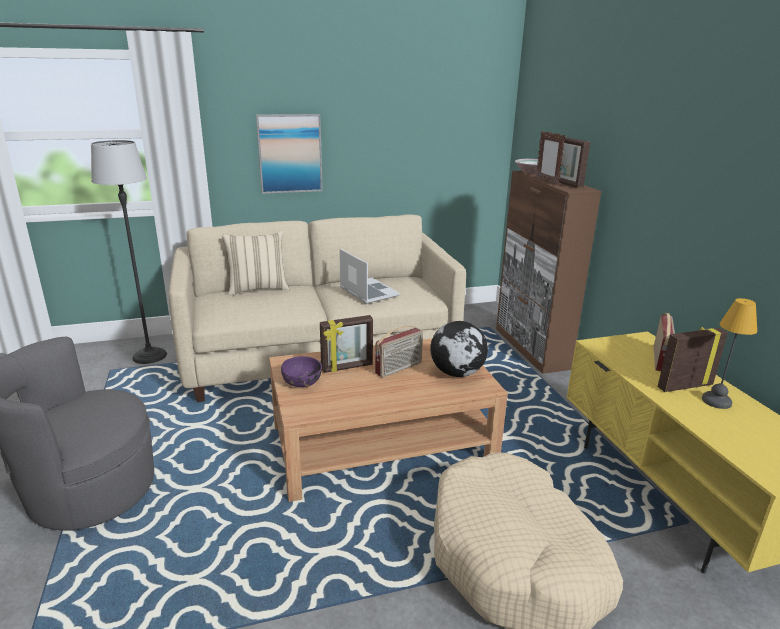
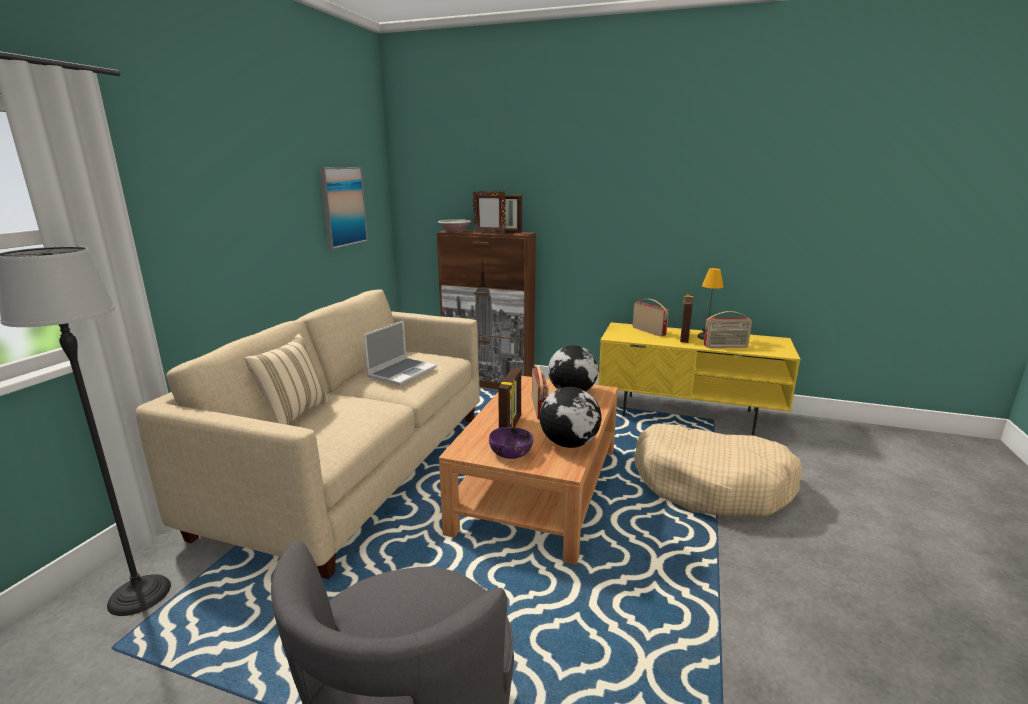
camera: 55 degrees left, 5 degrees down
(290, 153) = (227, 245): picture -> picture (343, 206)
(347, 402) = (569, 443): none -> globe
(367, 292) = (402, 372): laptop -> laptop turned 120 degrees clockwise
(705, 422) = (725, 347): none -> radio

